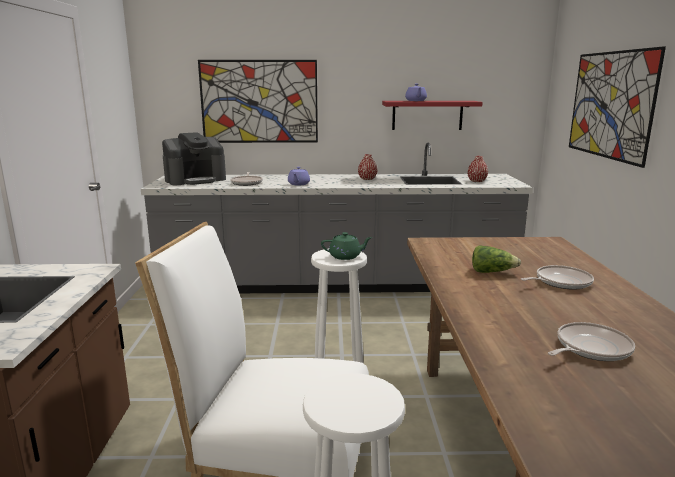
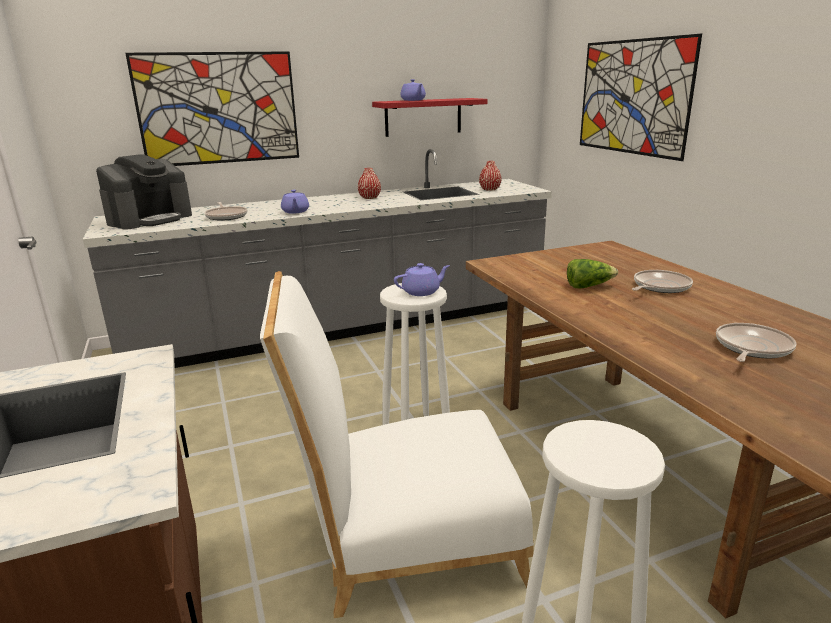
camera: 20 degrees left, 5 degrees up
(346, 256) = (422, 291): green teapot -> purple teapot

